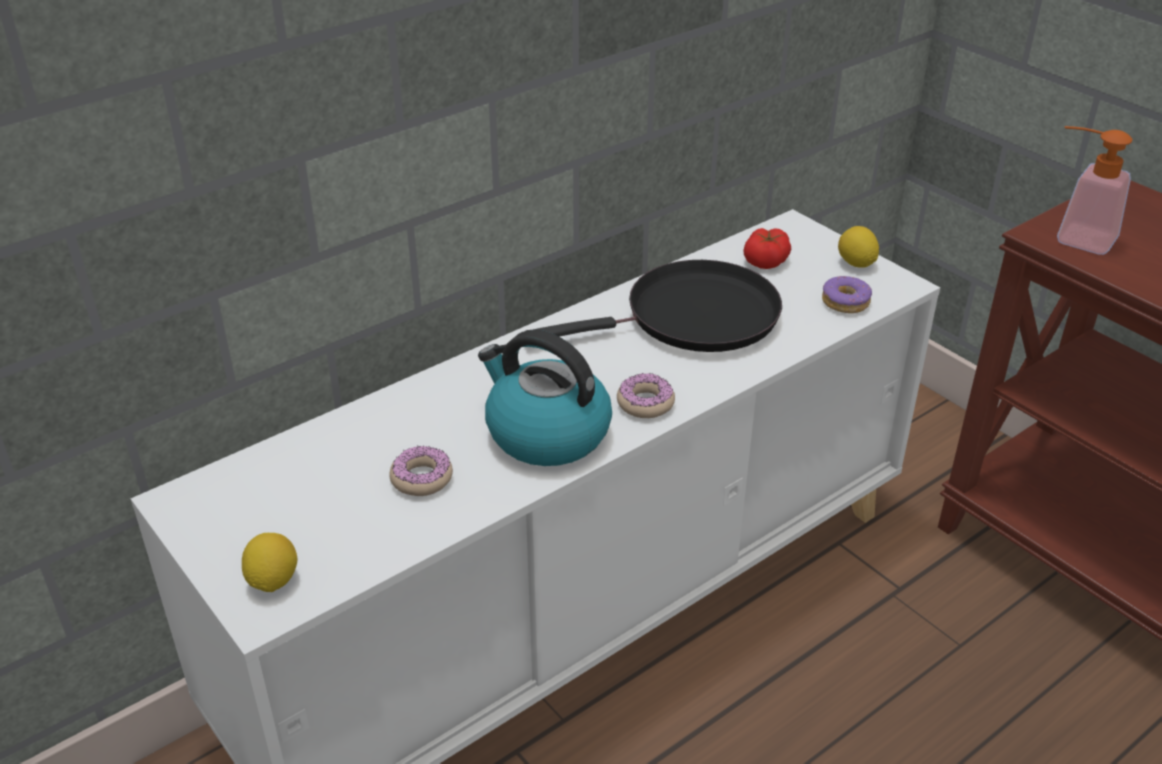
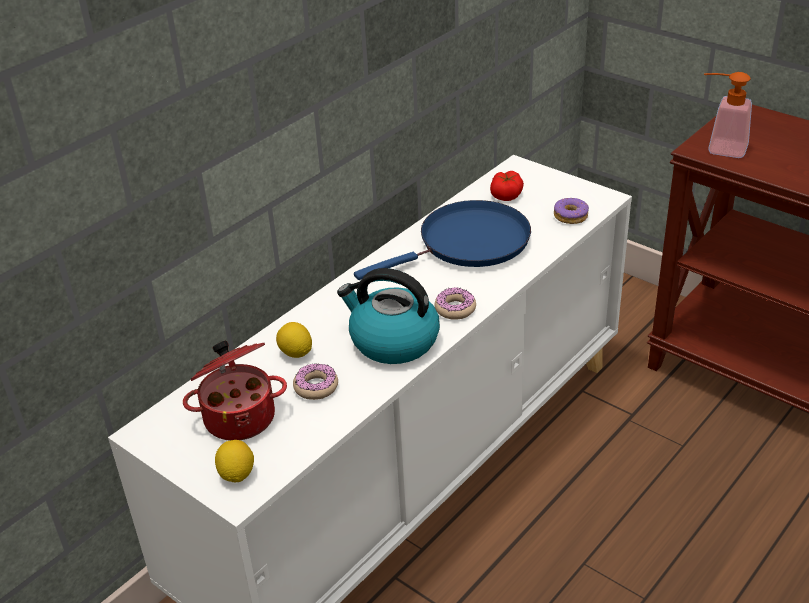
camera: 10 degrees left, 0 degrees up
(307, 501) = (239, 416): none -> cooking pot
(692, 318) = (468, 243): black frying pan -> blue frying pan
(855, 264) = (569, 188): lemon -> lemon (296, 353)

